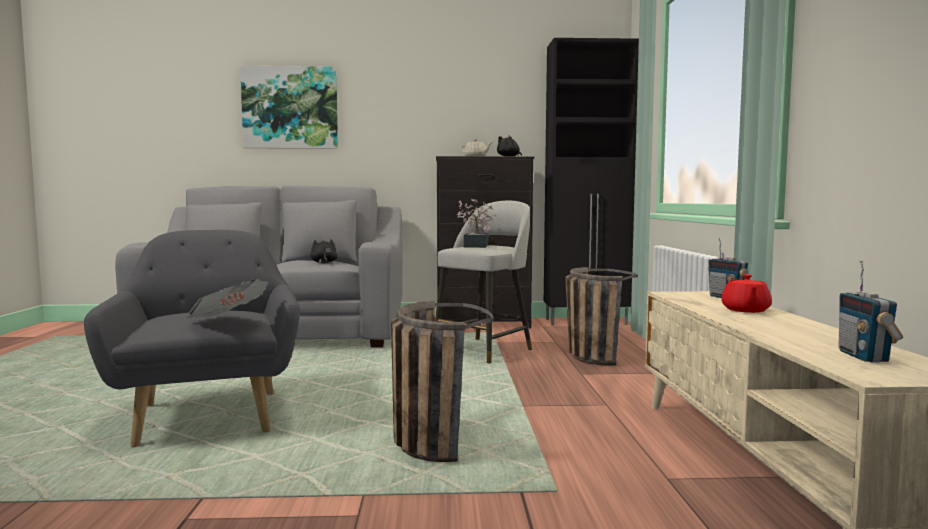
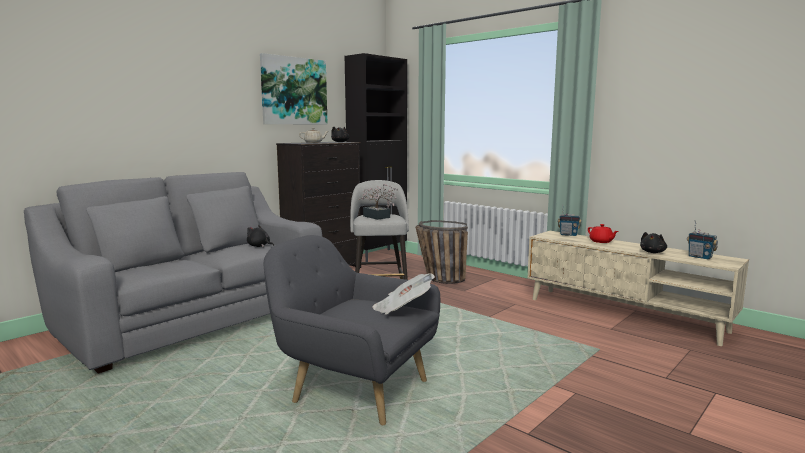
camera: 45 degrees left, 5 degrees up
(290, 108) = (143, 94): picture -> picture (294, 91)
(427, 439) = (500, 349): basket -> none
(779, 334) = (653, 252): none -> black plush toy

